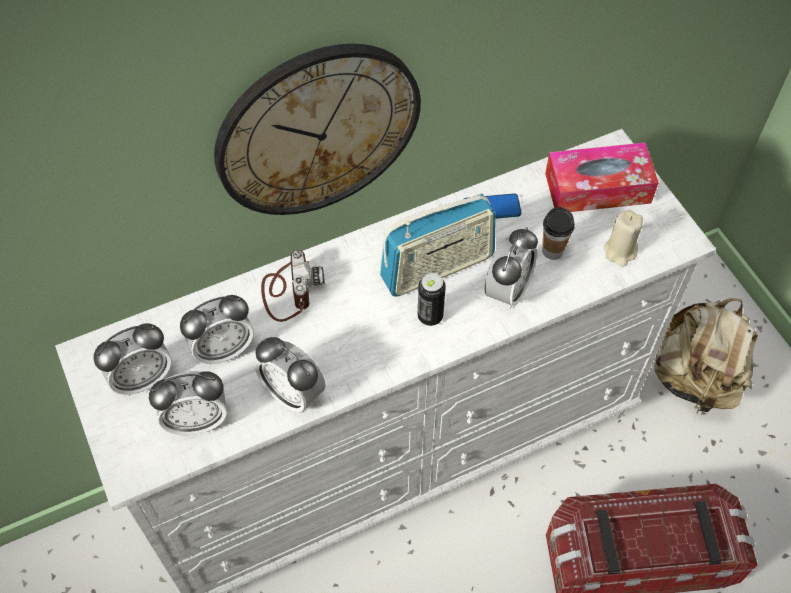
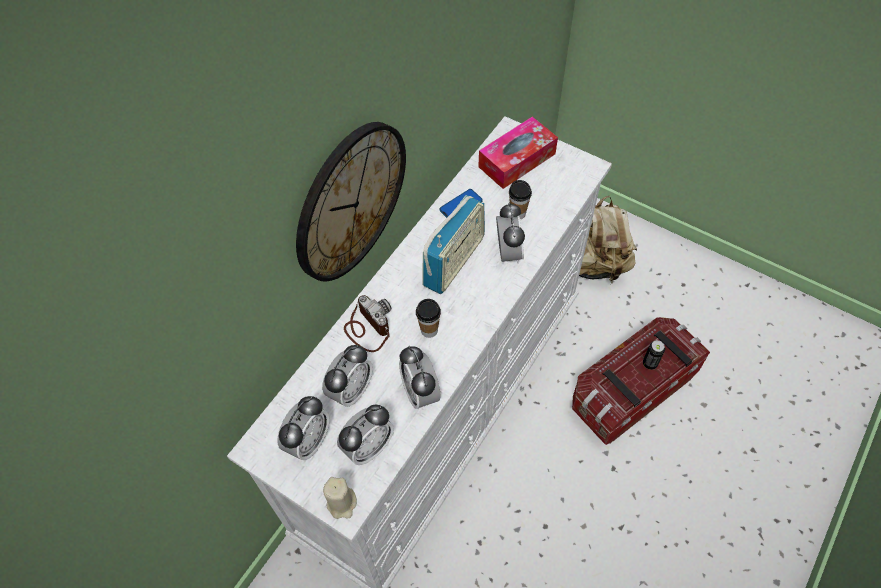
camera: 30 degrees left, 0 degrees up
(293, 393) = (420, 393): alarm clock -> alarm clock turned 60 degrees clockwise
(353, 330) = (429, 330): none -> cup
(430, 316) = (472, 294): can -> can (649, 363)
(620, 251) = (558, 193): beige candle -> beige candle (342, 503)

